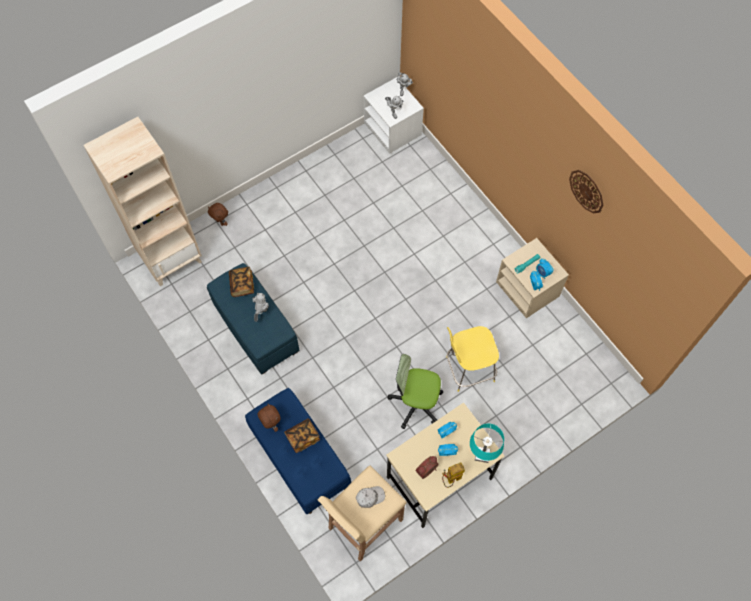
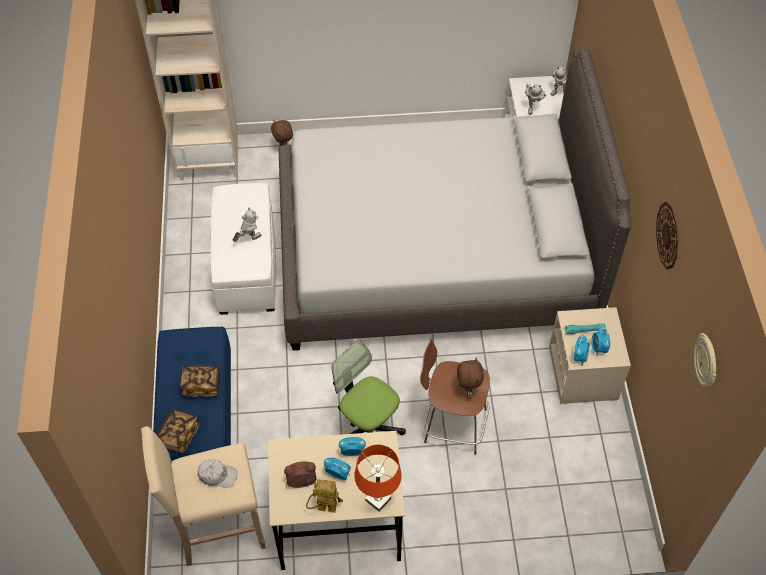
camera: 30 degrees right, 10 degrees down
(242, 285) = (248, 203): book -> book (178, 436)
(256, 328) = (247, 266): blue ottoman -> white ottoman
(271, 423) = (179, 353): brown plush toy -> brown plush toy (467, 390)
(381, 252) = (434, 254): none -> grey bed
(468, 369) = (452, 425): yellow stool -> brown stool
(482, 455) = (378, 500): turquoise table lamp -> orange table lamp
(660, 269) = (706, 361): none -> wall clock

